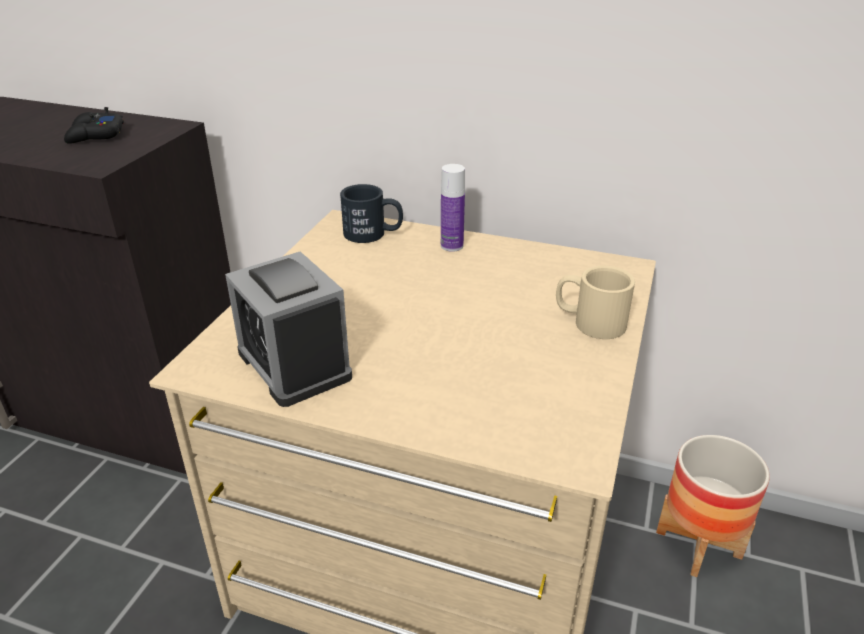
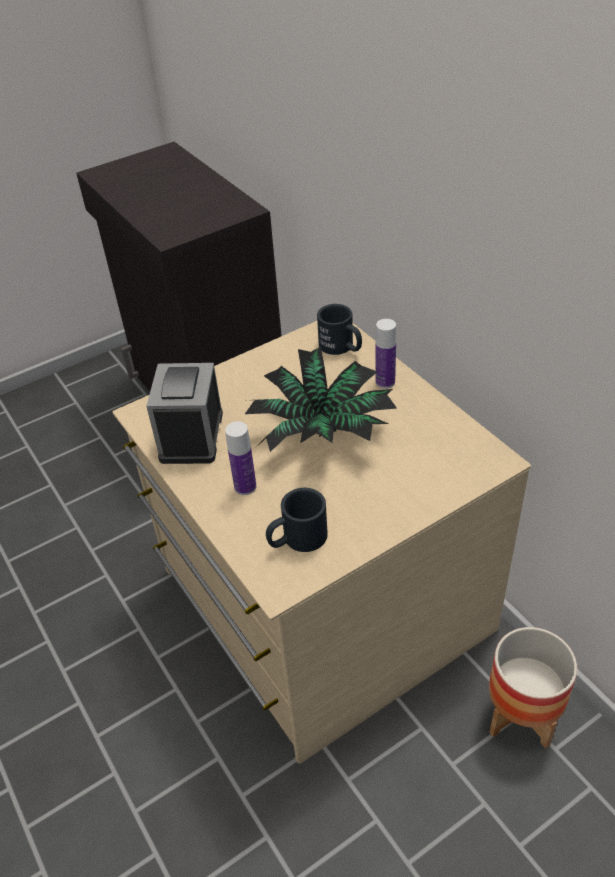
camera: 40 degrees right, 10 degrees up
(95, 136) = (191, 205): black game controller -> none
(420, 385) = (245, 487): none -> bottle
(442, 305) = (322, 432): none -> potted plant
(539, 407) = (297, 539): none -> black mug
(589, 322) = (406, 494): beige mug -> none

